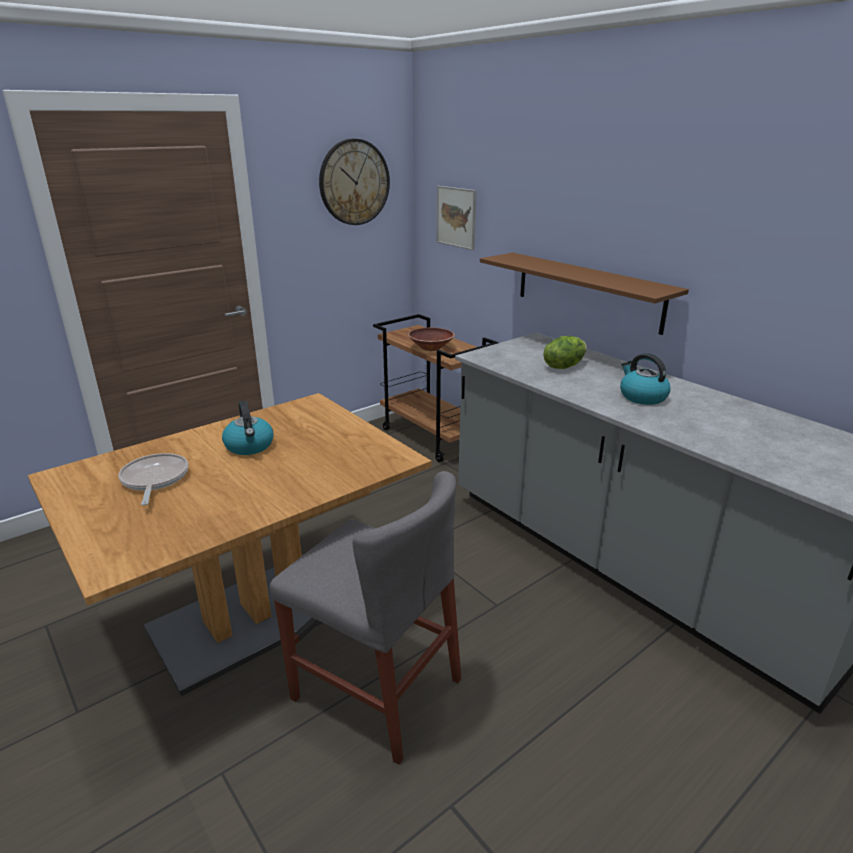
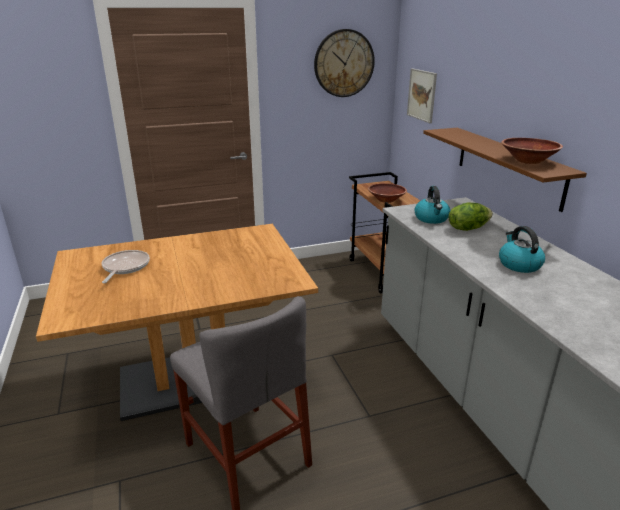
camera: 20 degrees right, 0 degrees up
(250, 446) = (199, 255): kettle -> kettle (431, 218)
(623, 282) = (528, 161): none -> brown bowl

